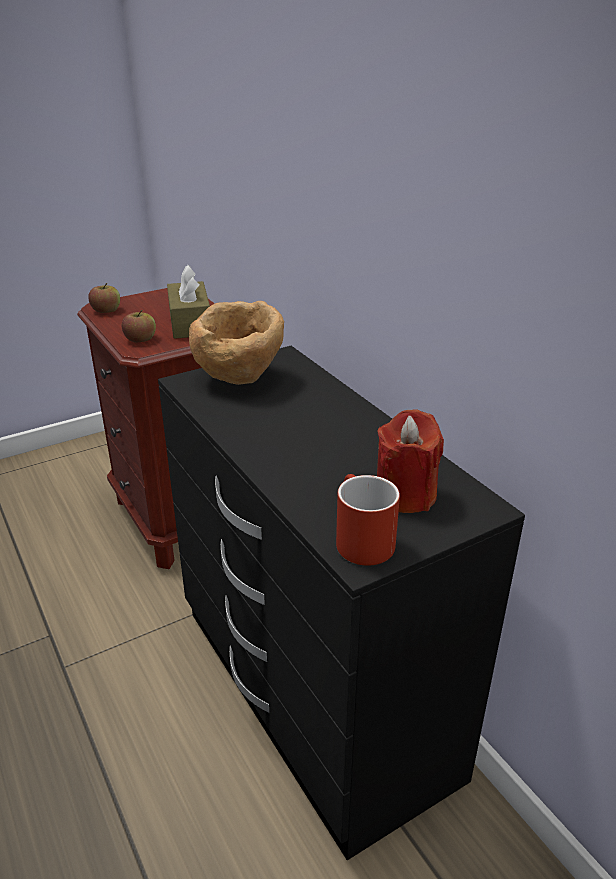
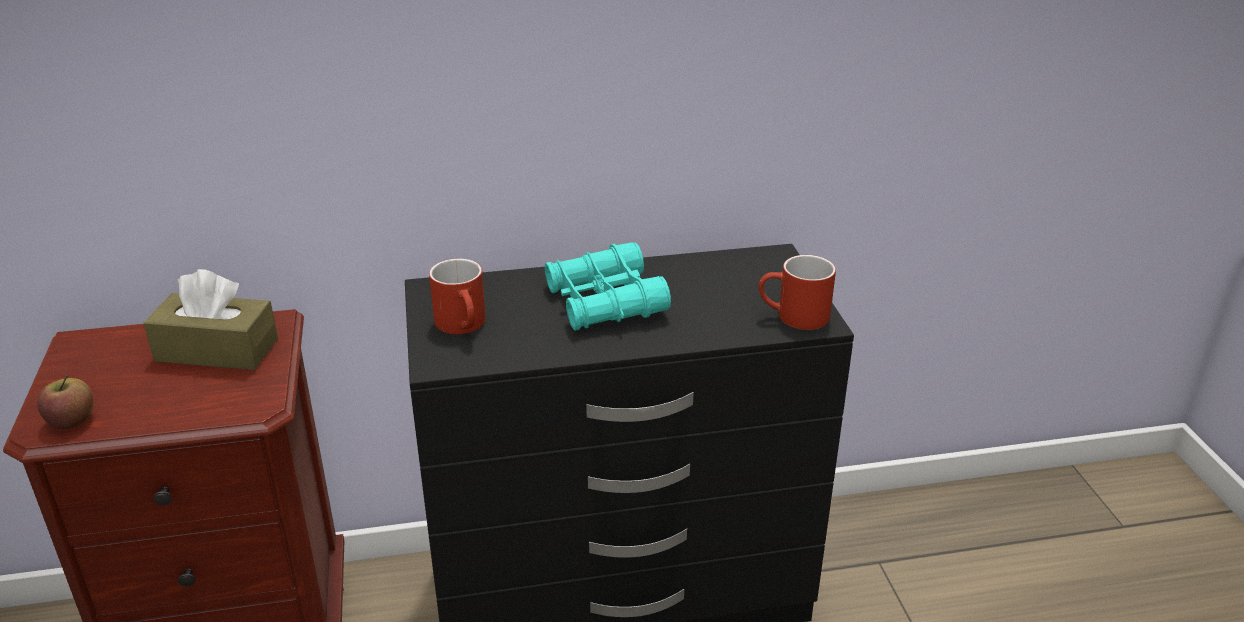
camera: 70 degrees left, 0 degrees up
(140, 339) = (226, 399): apple -> none
(240, 379) = (465, 326): brown bowl -> red mug
(314, 427) = (605, 301): none -> turquoise binoculars
(405, 495) = (743, 283): red candle -> none

